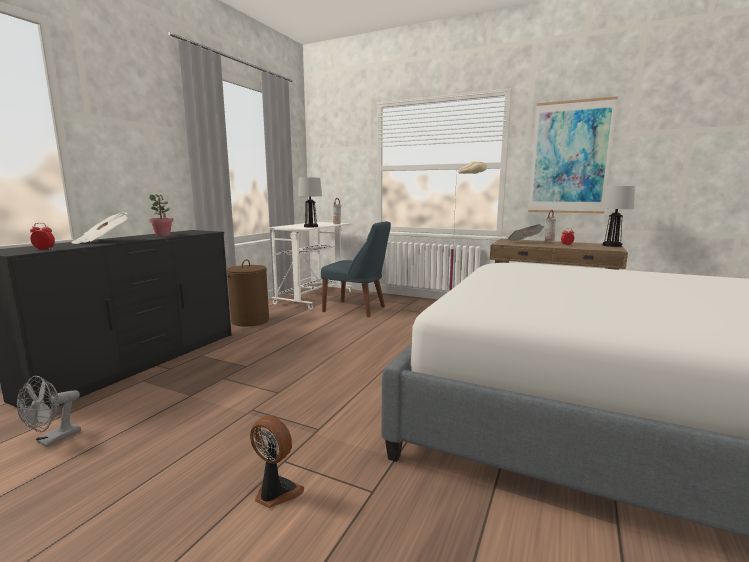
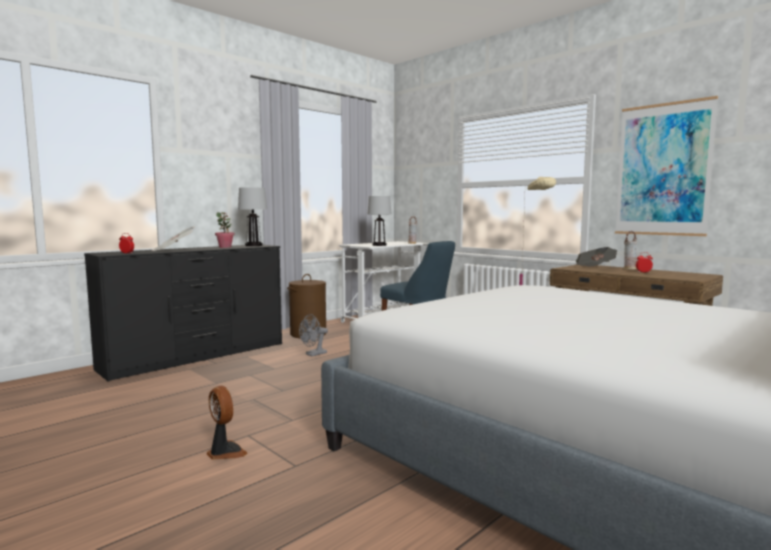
camera: 20 degrees right, 5 degrees down
(53, 440) = (108, 397): grey fan -> grey fan (313, 354)
(612, 245) = (703, 275): table lamp -> table lamp (254, 245)

